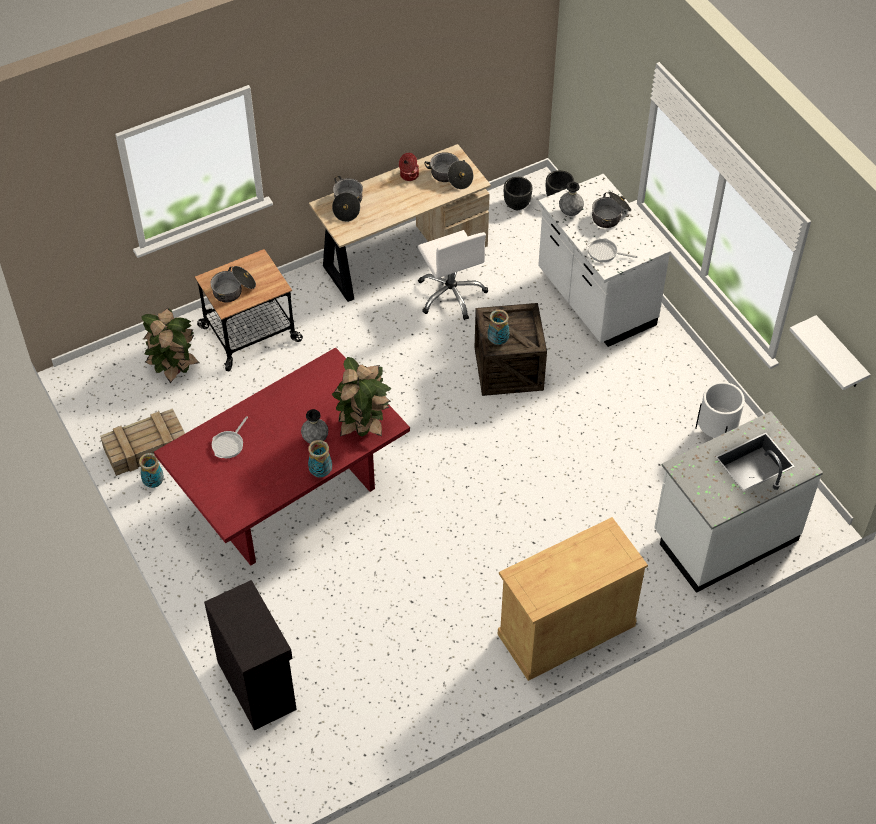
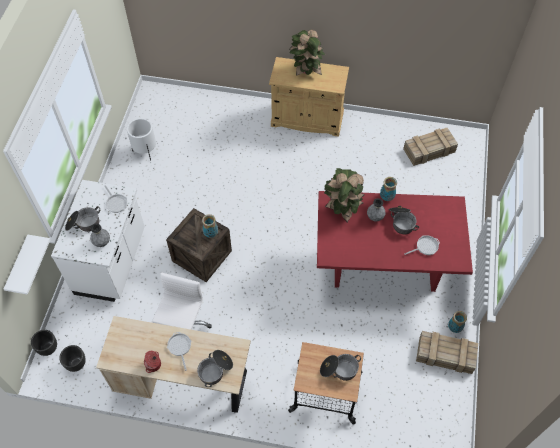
camera: 140 degrees left, 5 degrees up
(174, 366) = (391, 403): potted plant -> potted plant (306, 71)
(257, 684) = (467, 186): black cabinet -> none
(352, 703) = (428, 151): none -> crate
(400, 200) = (179, 347): none -> frying pan
(450, 177) = (130, 342): cooking pot -> cooking pot (401, 222)
(724, 536) = (198, 109): white counter -> none
(839, 354) = (108, 28): white shelf -> white shelf (19, 266)

